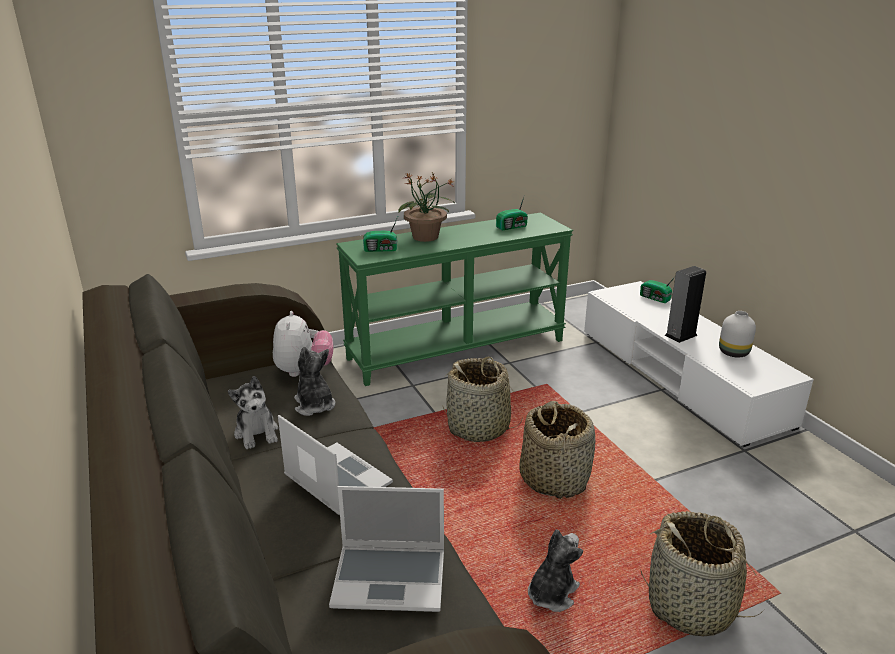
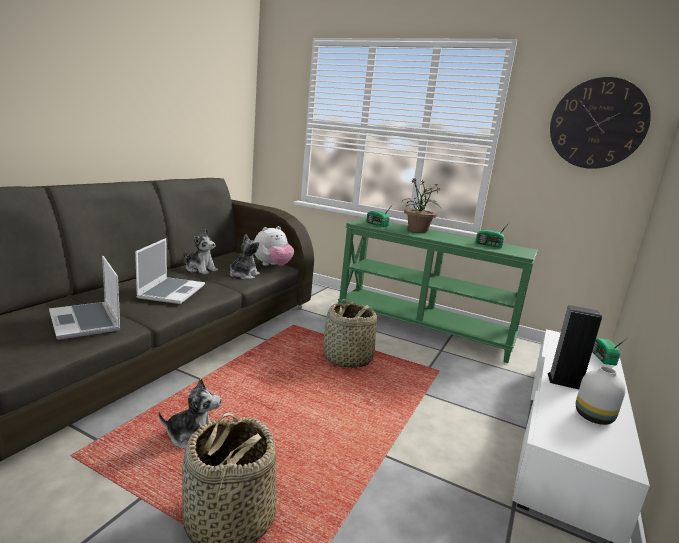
camera: 50 degrees right, 10 degrees down
(257, 433) = (200, 269): plush toy -> plush toy turned 90 degrees counterclockwise
(554, 478) = (327, 404): basket -> none
(558, 61) = (597, 124): none -> wall clock

